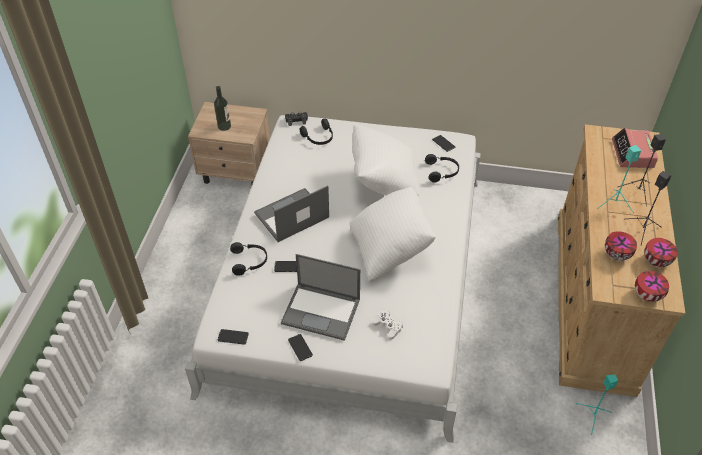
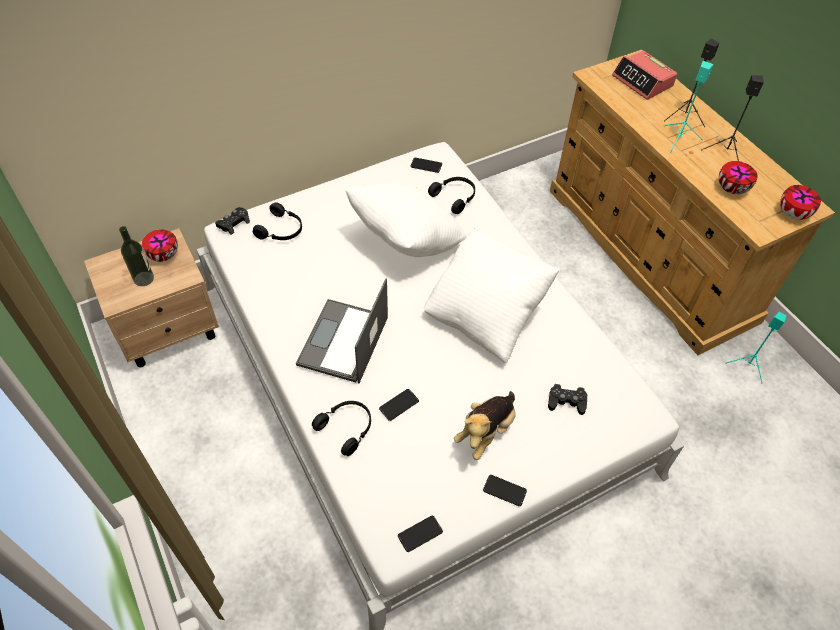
camera: 40 degrees left, 5 degrees up
(322, 311) = (486, 431): laptop -> plush toy
(387, 327) = (566, 402): white game controller -> black game controller
(656, 260) = (765, 175): bowl -> bowl (163, 254)

